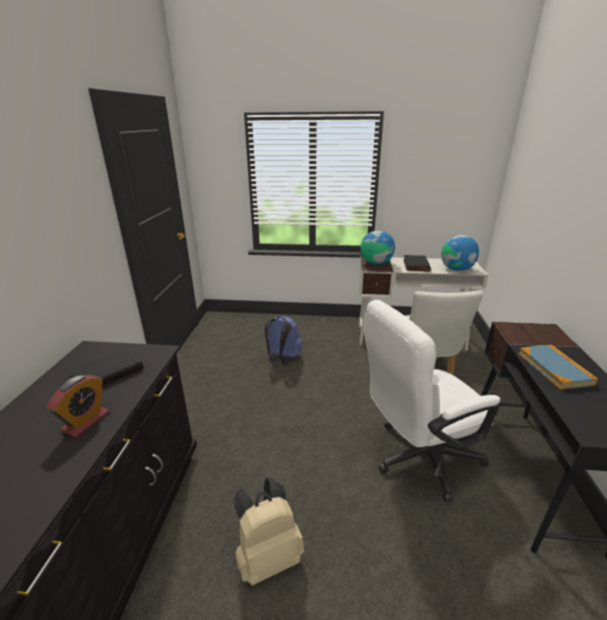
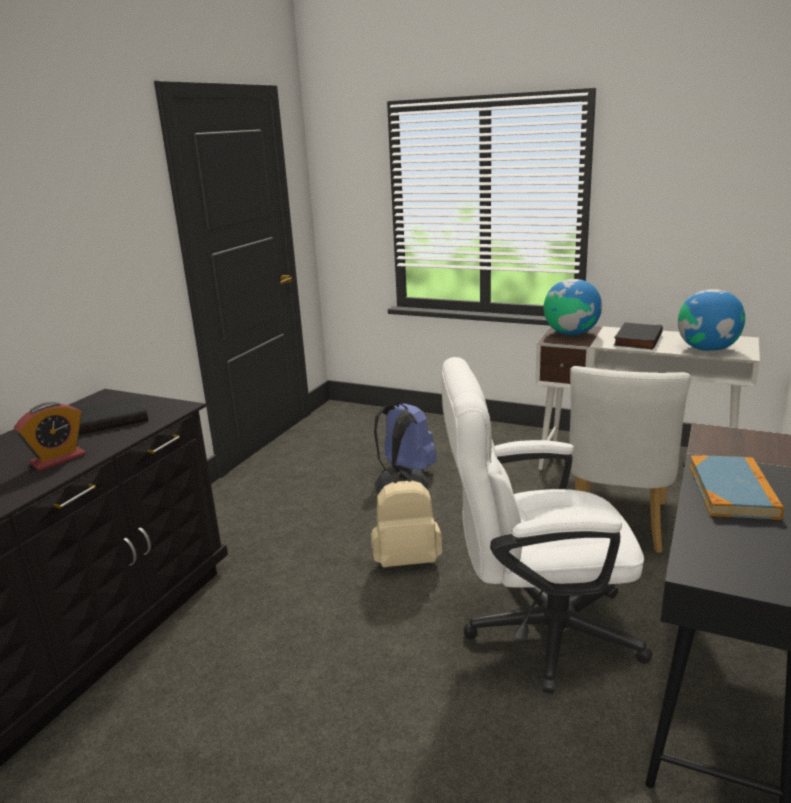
camera: 20 degrees right, 5 degrees down
(268, 556) = (255, 695): beige backpack -> beige backpack (406, 558)

